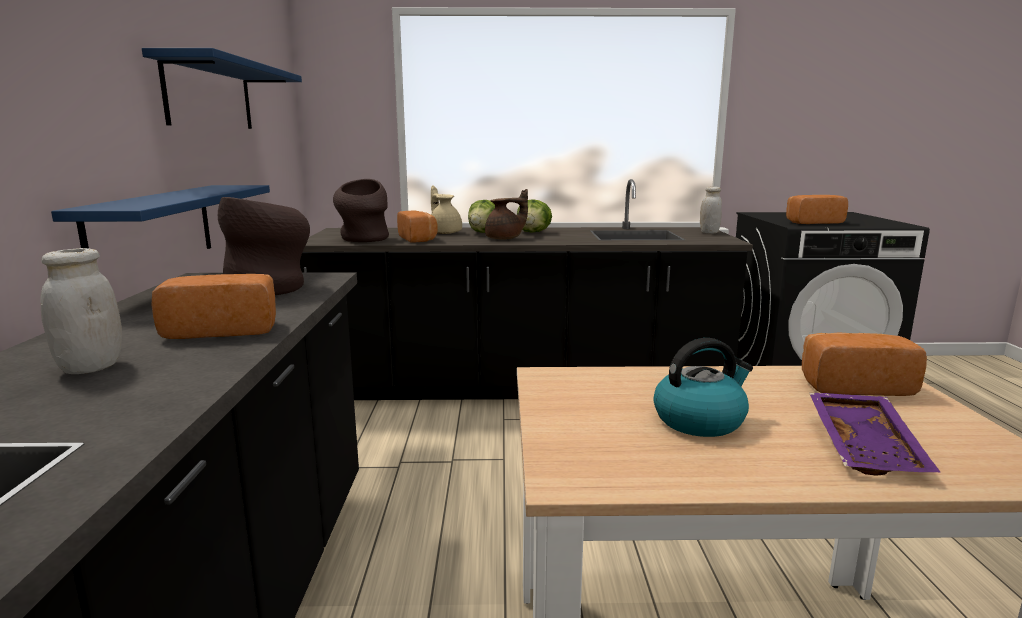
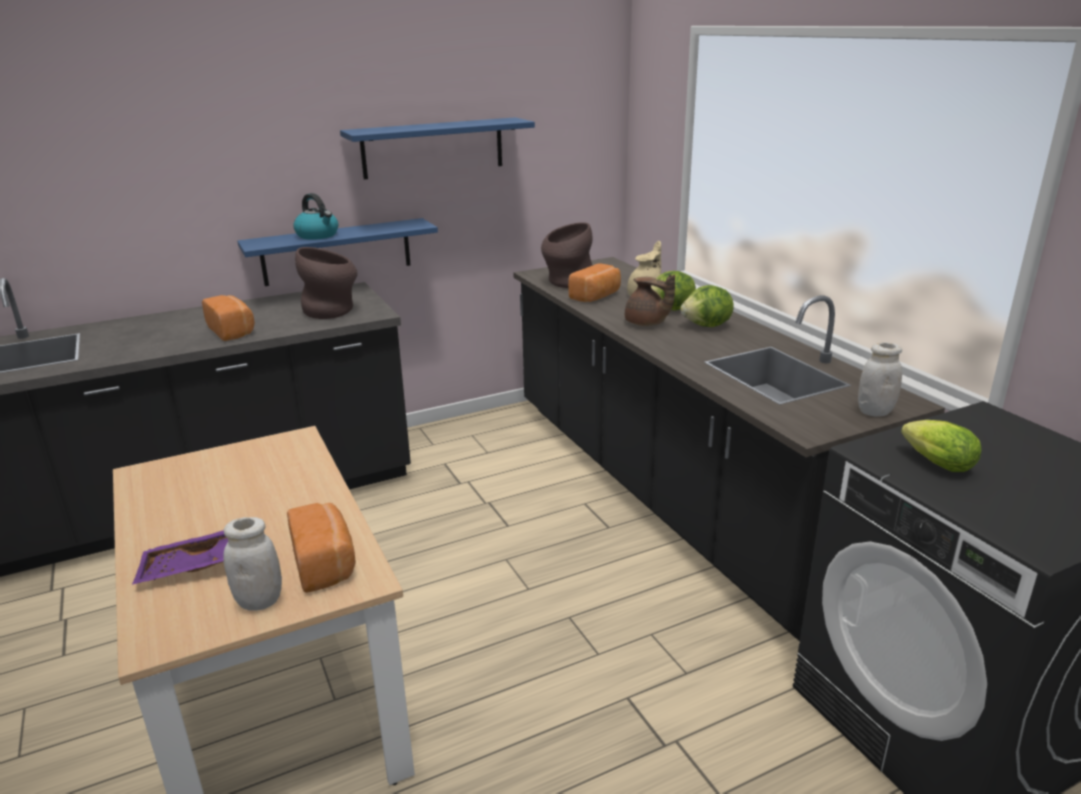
camera: 65 degrees right, 10 degrees up
(91, 367) = (165, 329): white jar -> white jar (259, 601)
(700, 420) = (229, 501): kettle -> kettle (318, 235)
(812, 222) = (933, 463): bread -> lettuce

